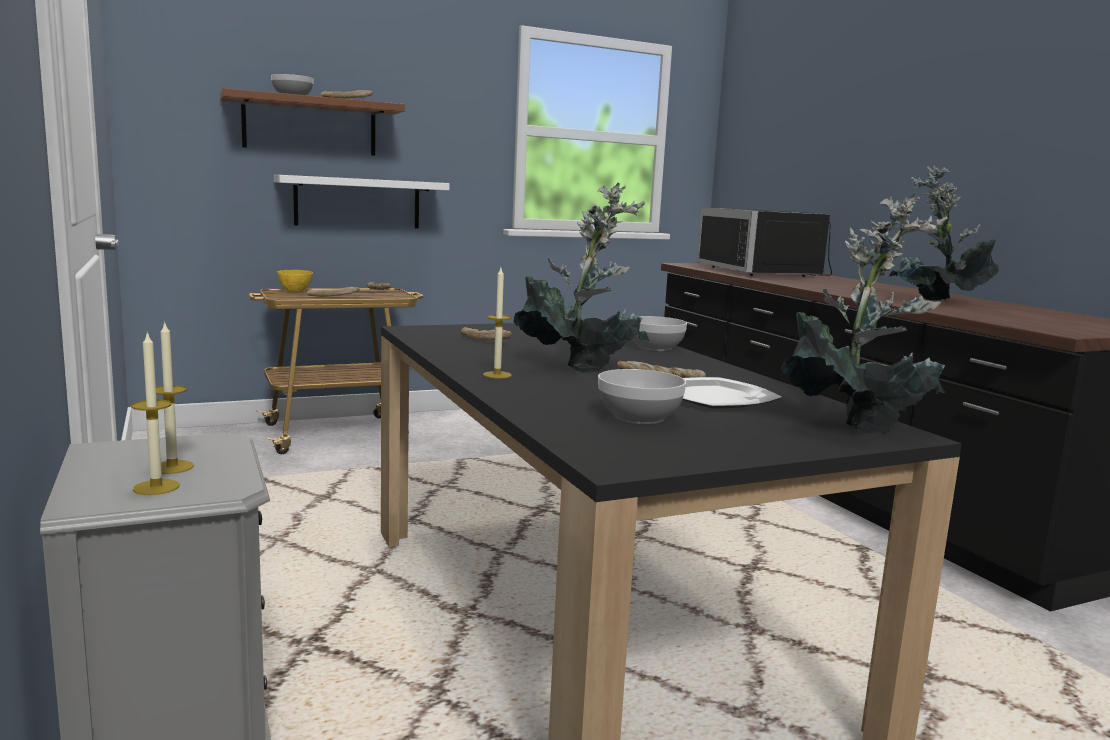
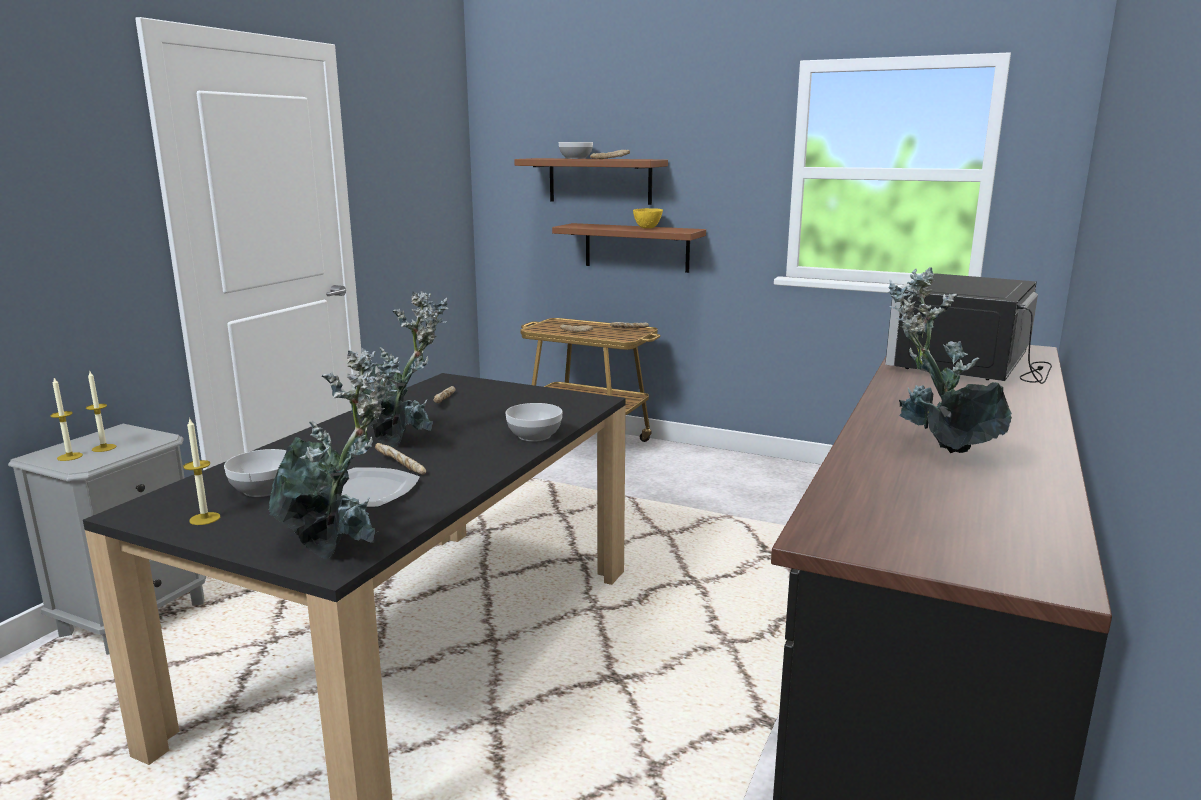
camera: 50 degrees right, 5 degrees up
(295, 292) = (567, 323): yellow bowl -> yellow bowl (648, 228)
(357, 203) = (636, 247): white shelf -> brown shelf
(497, 375) = (333, 433): candle -> candle (205, 518)

